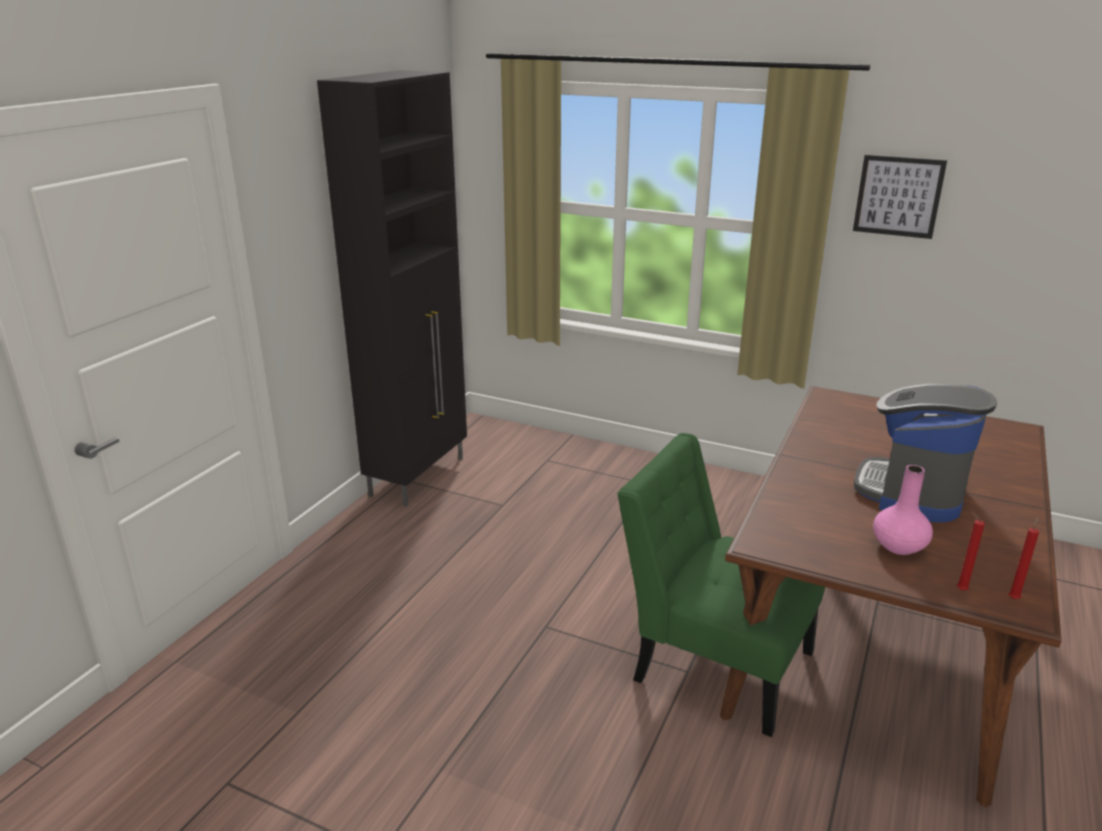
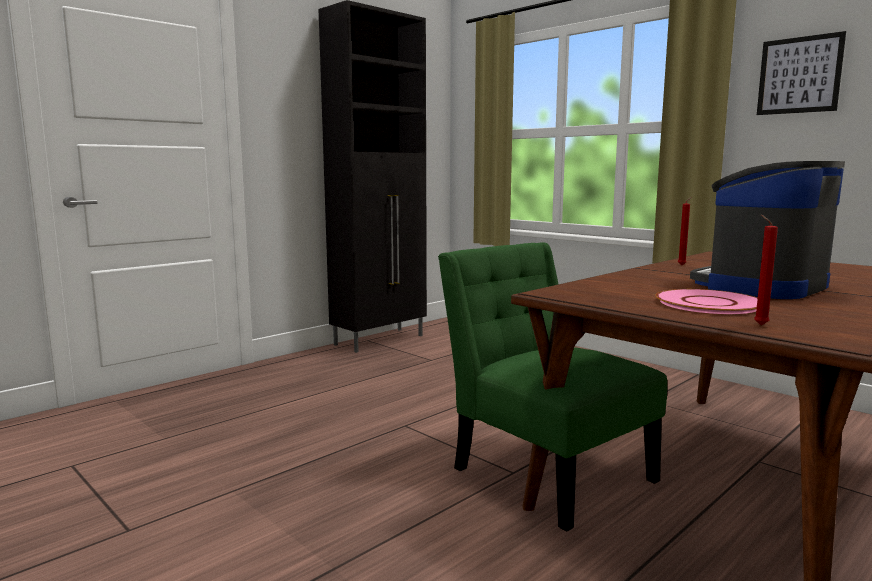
camera: 20 degrees right, 15 degrees down
(899, 546) = (709, 303): pink vase -> pink plate
(1014, 598) = (830, 334): red candle -> red candle (682, 265)

